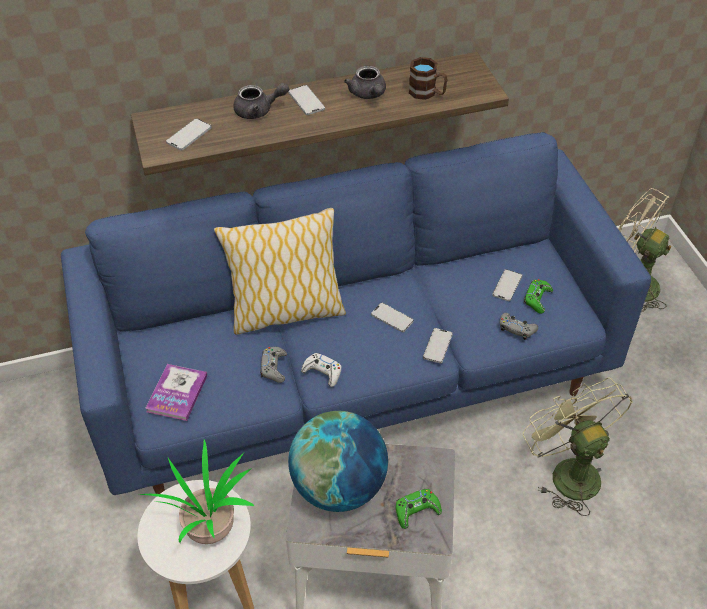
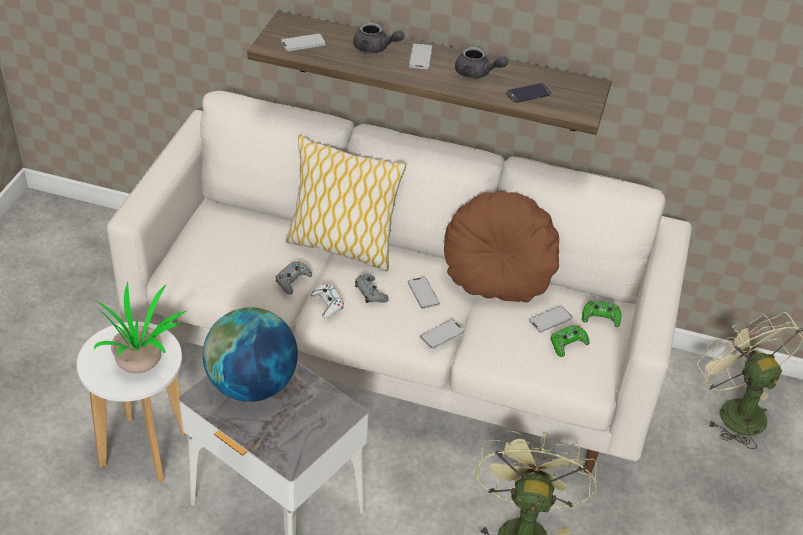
camera: 30 degrees right, 5 degrees down
(177, 393) = (203, 260): book -> none
(354, 381) = (396, 354): blue sofa -> white sofa
(368, 95) = (477, 73): grey teapot -> grey teapot turned 75 degrees counterclockwise
(416, 511) = (294, 436): green game controller -> green game controller (600, 317)
(427, 93) = (528, 93): brown mug -> phone
(439, 279) = (496, 285): none -> brown pillow
(517, 329) = (525, 357): grey game controller -> grey game controller (370, 293)

